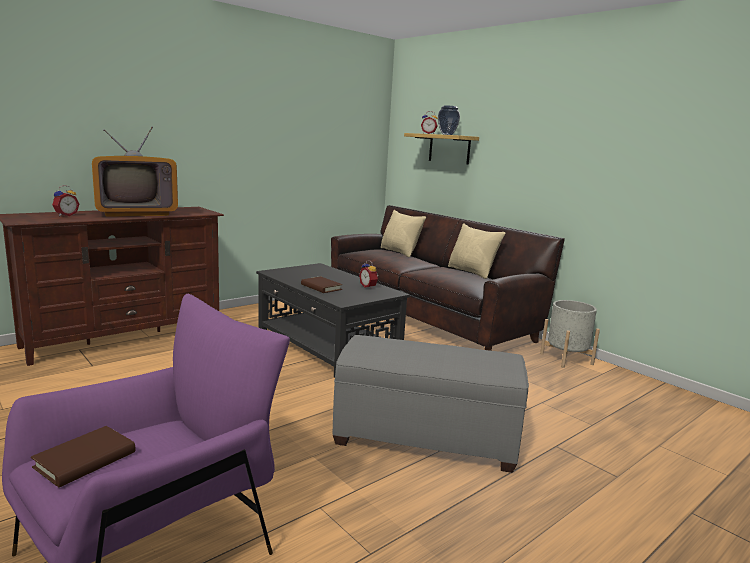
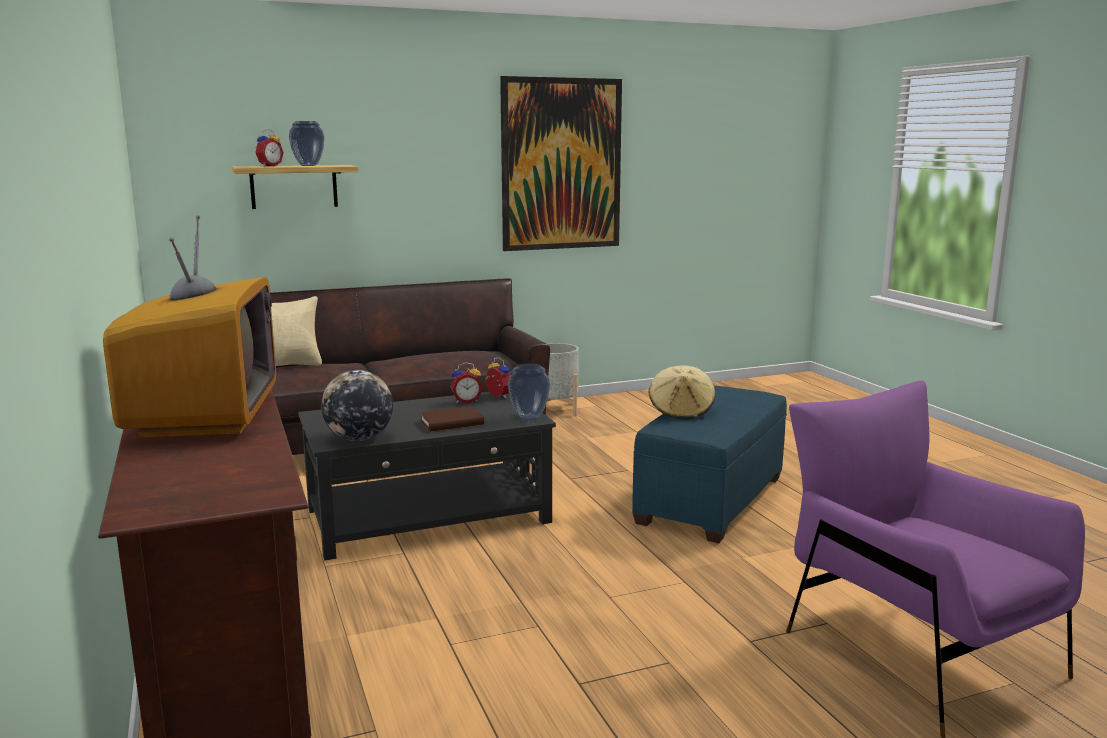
camera: 70 degrees left, 0 degrees up
(65, 215) = (196, 464): alarm clock -> alarm clock (497, 396)
(85, 460) = (975, 556): brown book -> none
(281, 275) = (359, 439): none -> globe
(346, 301) = (530, 417): none -> vase
(412, 343) = (681, 411): none -> beige hat
(426, 437) = (710, 499): grey ottoman -> blue ottoman
(472, 272) = (432, 352): beige pillow -> none
(632, 146) = (561, 164): none -> picture

